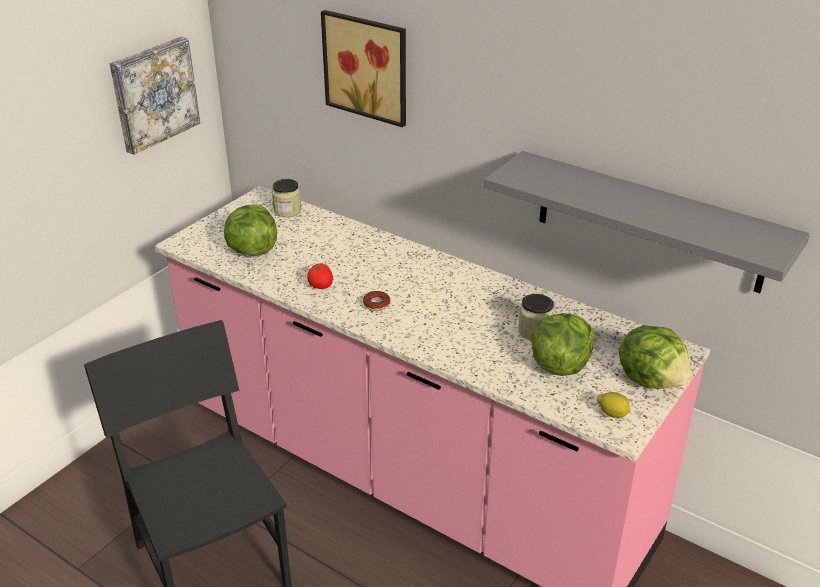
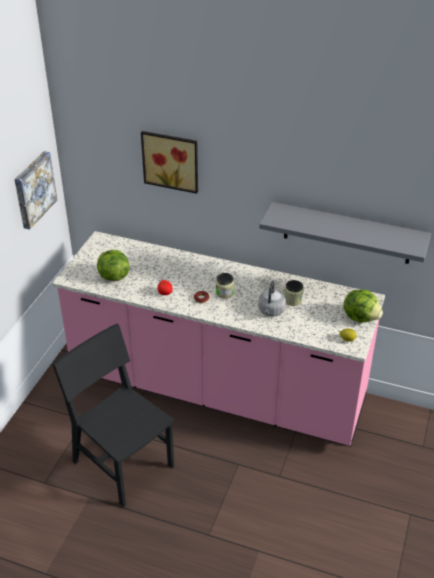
camera: 15 degrees left, 5 degrees up
(287, 210) = (121, 246): jar -> jar (225, 293)
(487, 343) = (271, 311): none -> grey kettle
(559, 365) = (312, 317): lettuce -> none

